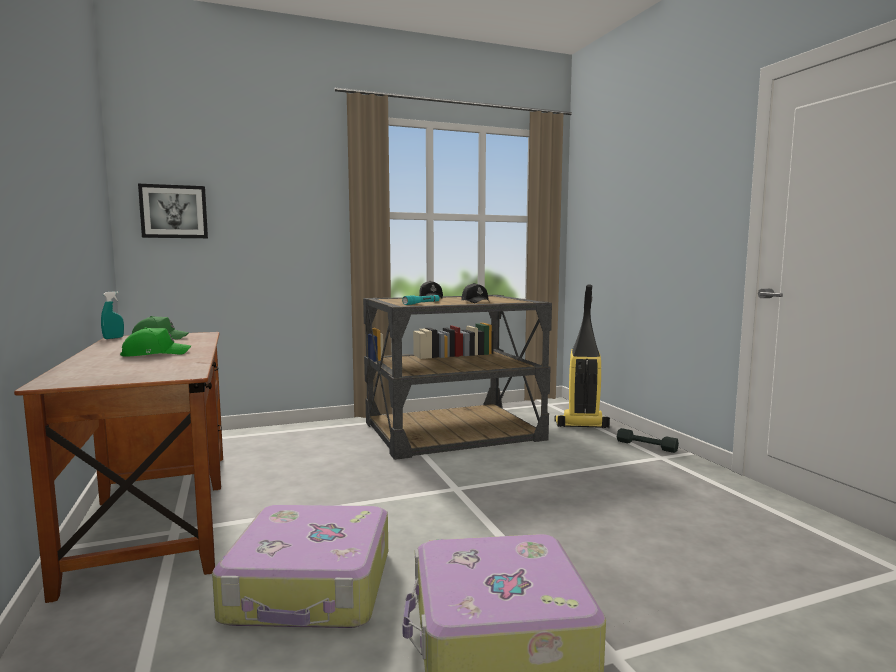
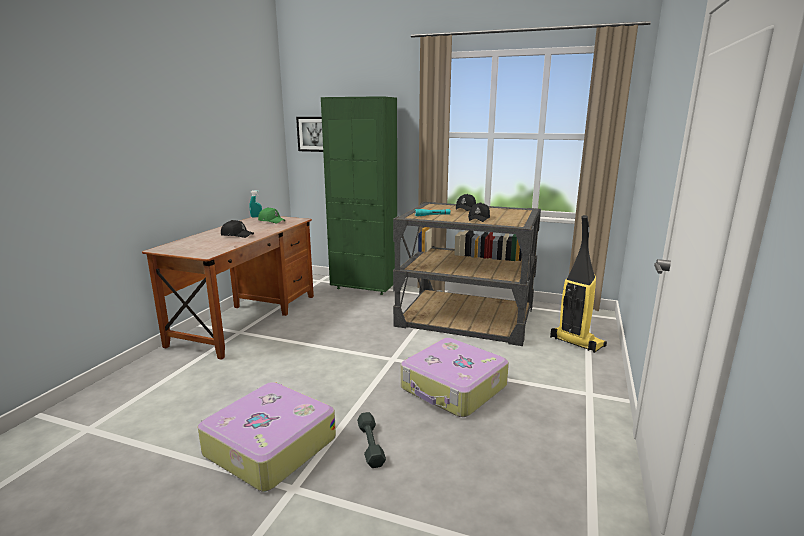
camera: 40 degrees right, 10 degrees up
(155, 354) = (237, 235): green cap -> black cap
(280, 433) = (364, 288): none -> green cabinet
(311, 586) = (242, 383): suitcase -> suitcase (453, 388)
(646, 446) = (597, 379): grey dumbbell -> grey dumbbell (370, 444)

